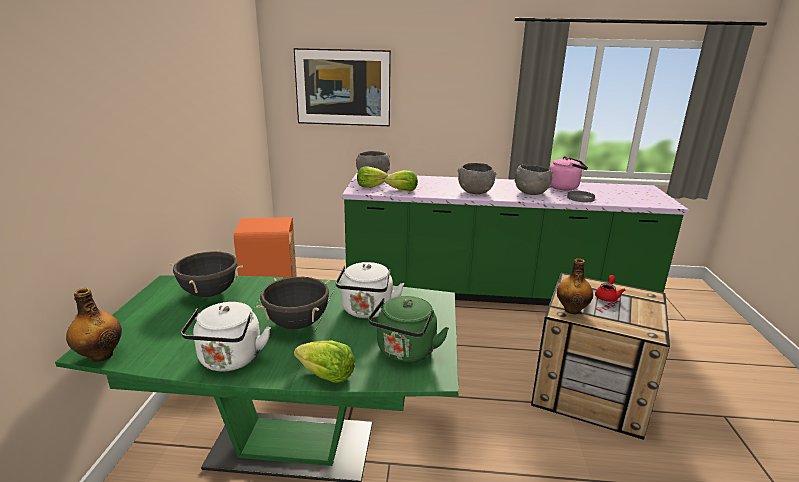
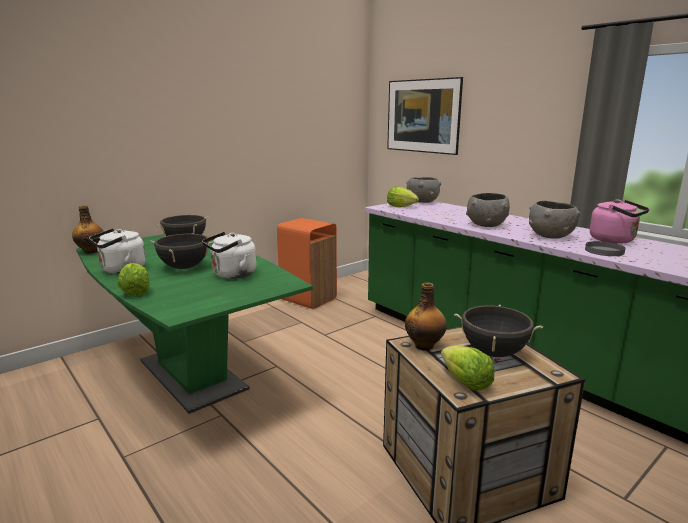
camera: 45 degrees right, 5 degrees down
(402, 190) = (419, 213): lettuce -> lettuce (465, 382)
(405, 353) = (194, 299): green kettle -> none
(607, 296) = (493, 353): red teapot -> black cooking pot

